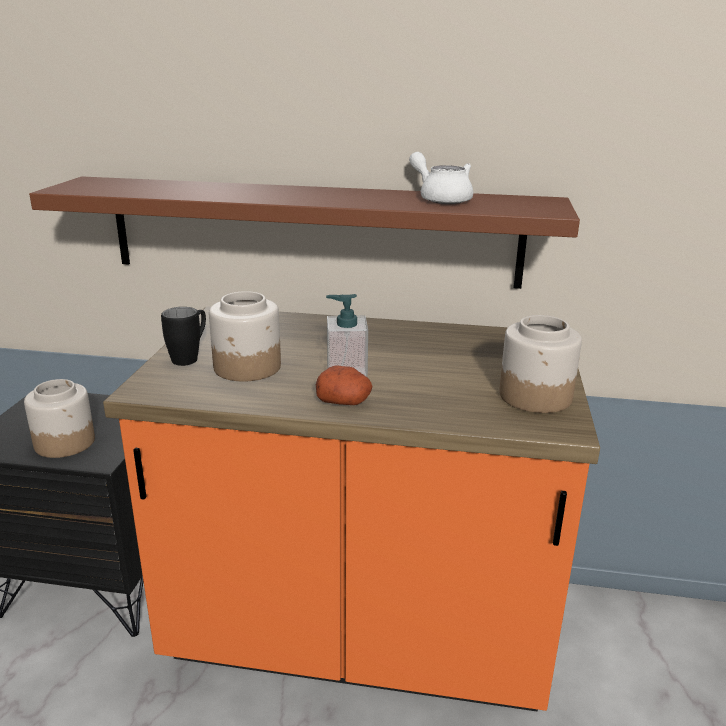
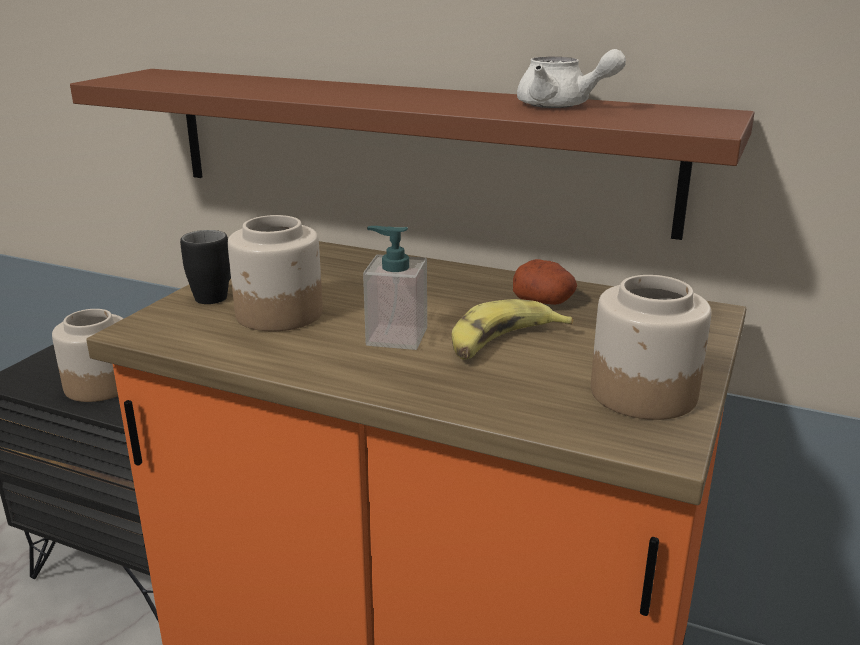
camera: 15 degrees right, 0 degrees up
(345, 402) = (372, 371): potato -> potato (544, 301)
(424, 373) = (502, 344): none -> banana
(441, 199) = (562, 106): white teapot -> white teapot turned 150 degrees clockwise

